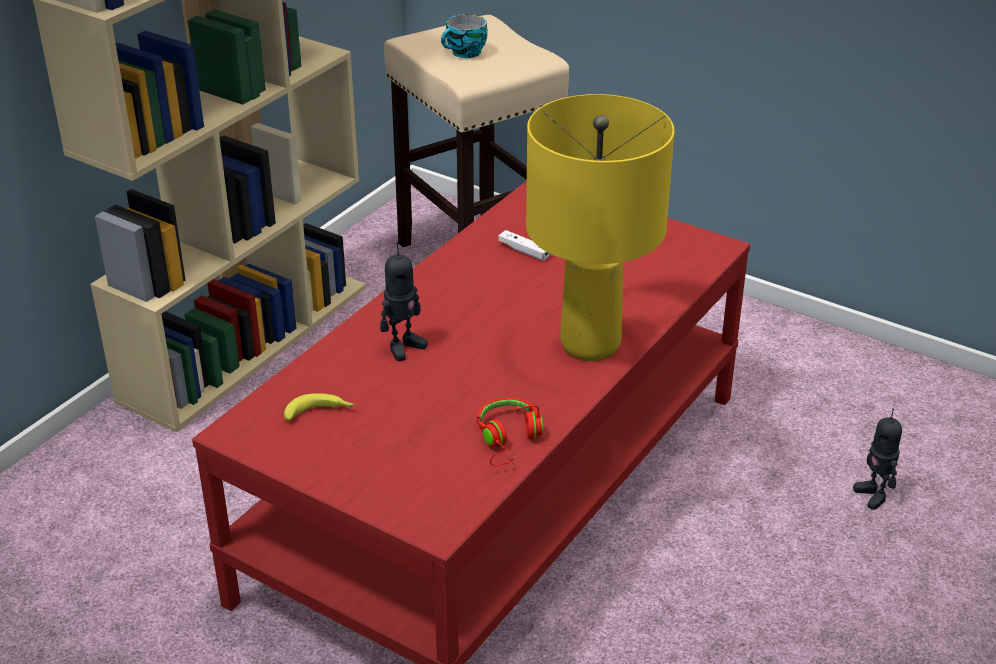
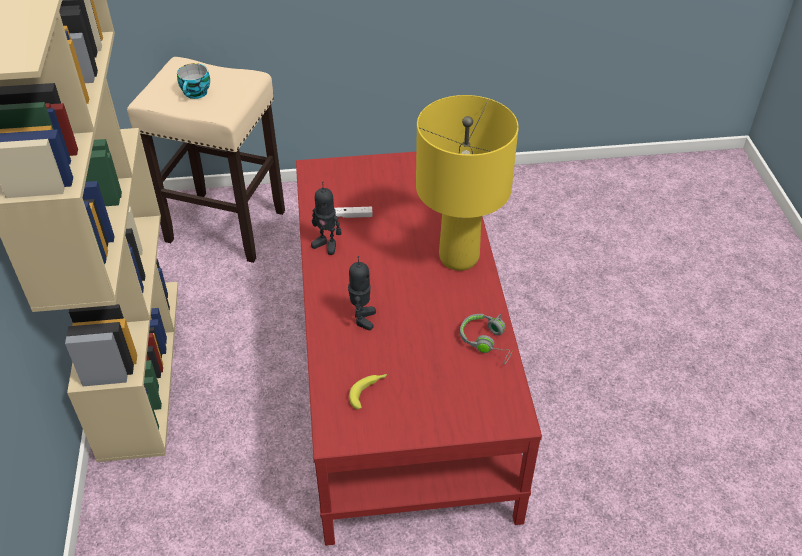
camera: 40 degrees left, 10 degrees up
(509, 439) = (487, 342): red headphones -> grey headphones
(874, 495) = (574, 259): toy robot -> toy robot (327, 244)

